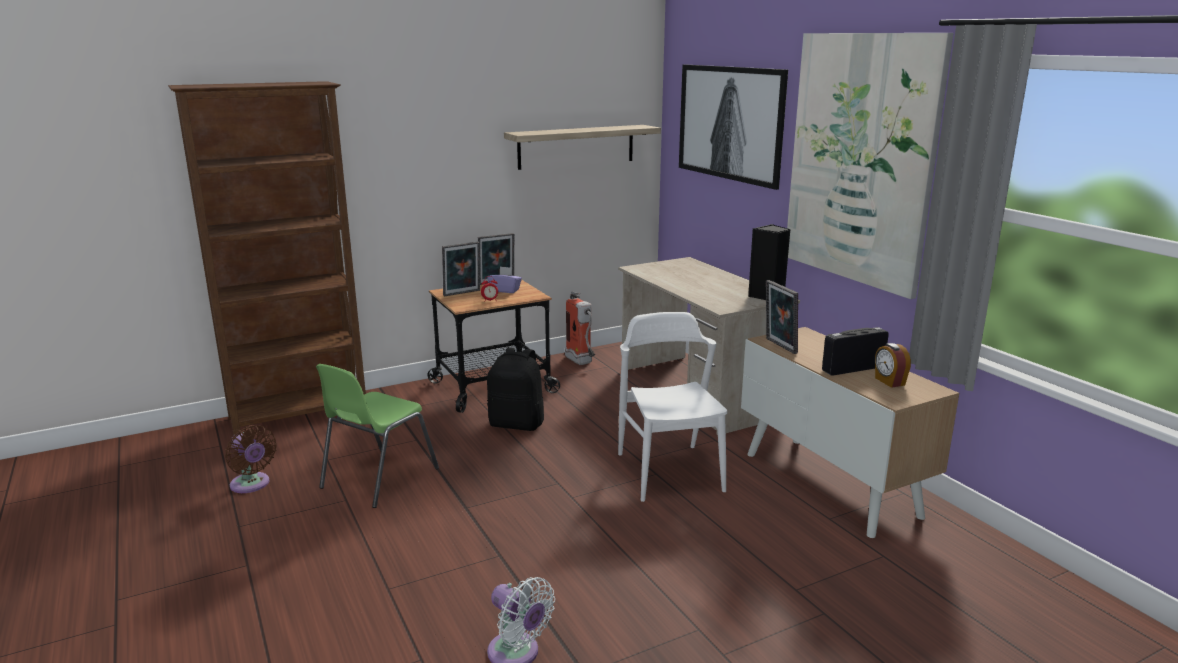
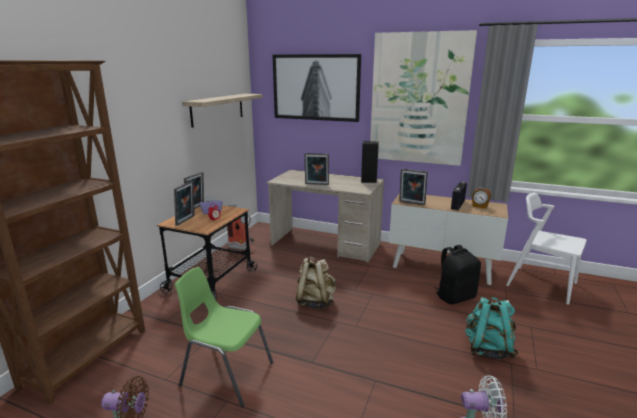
camera: 40 degrees left, 0 degrees up
(377, 478) = (226, 373): green chair -> green chair turned 120 degrees clockwise
(517, 424) = (261, 297): black backpack -> black backpack (455, 297)
(568, 453) = (315, 302): none -> beige backpack
(669, 472) = (376, 290): white chair -> white chair (541, 284)
(676, 284) = (316, 184): none -> picture frame
(696, 600) = (487, 349): none -> turquoise backpack

